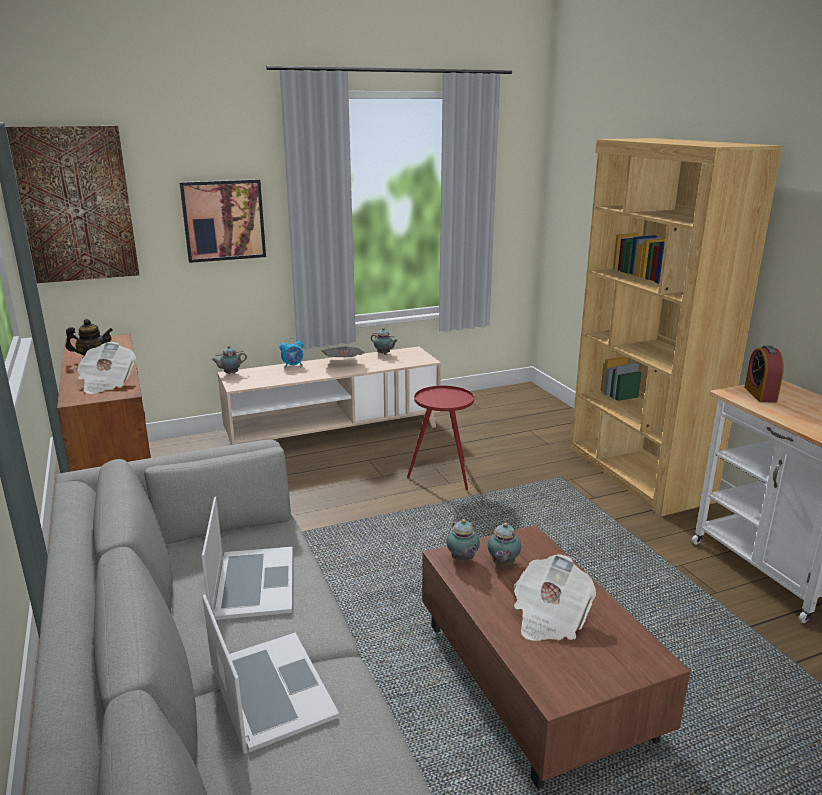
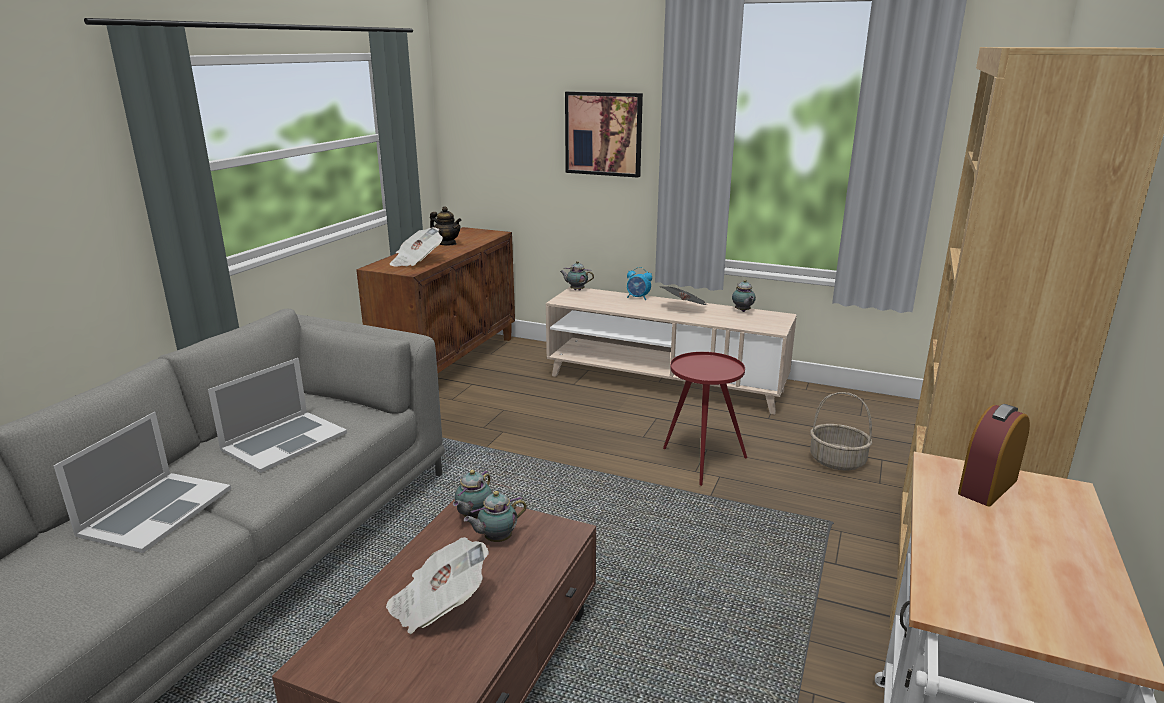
camera: 45 degrees right, 0 degrees up
(77, 205) = (483, 107): picture -> none
(511, 441) = (836, 461): none -> basket

